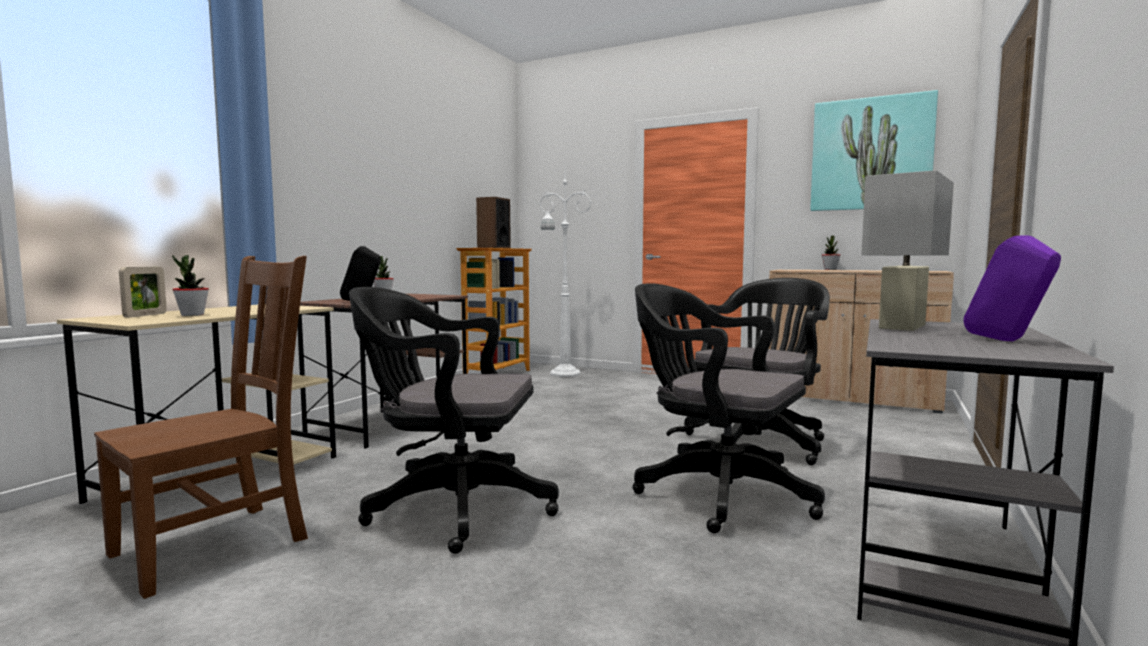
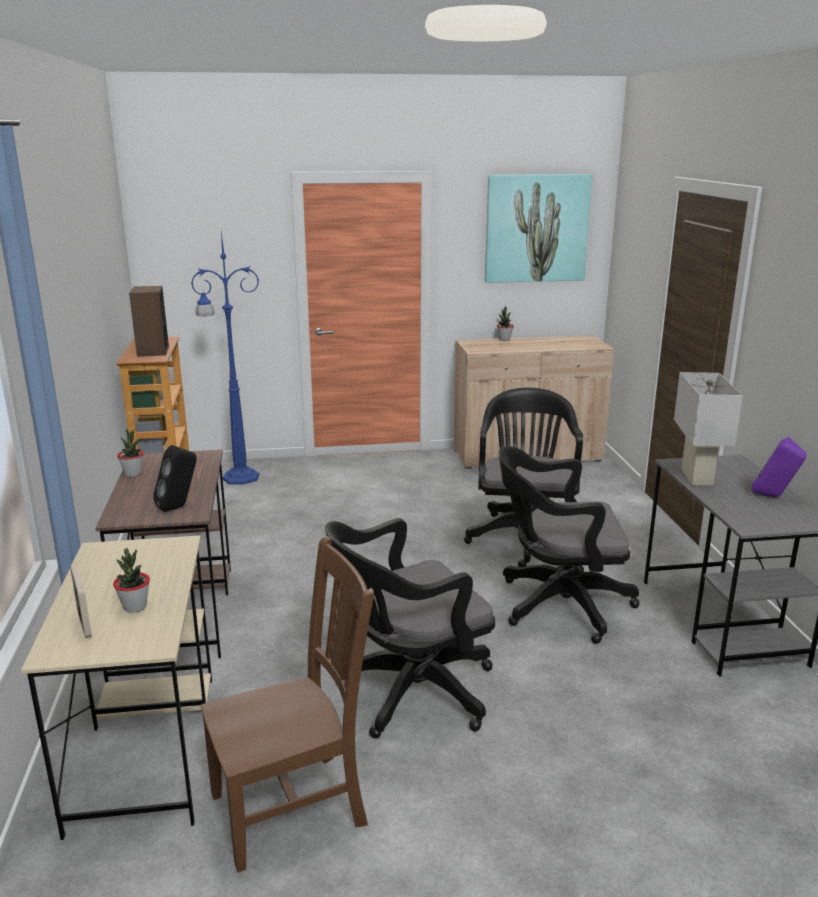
camera: 35 degrees left, 15 degrees up
(217, 544) = (294, 807): brown chair -> brown chair turned 60 degrees clockwise
(563, 373) = (238, 477): white floor lamp -> blue floor lamp

